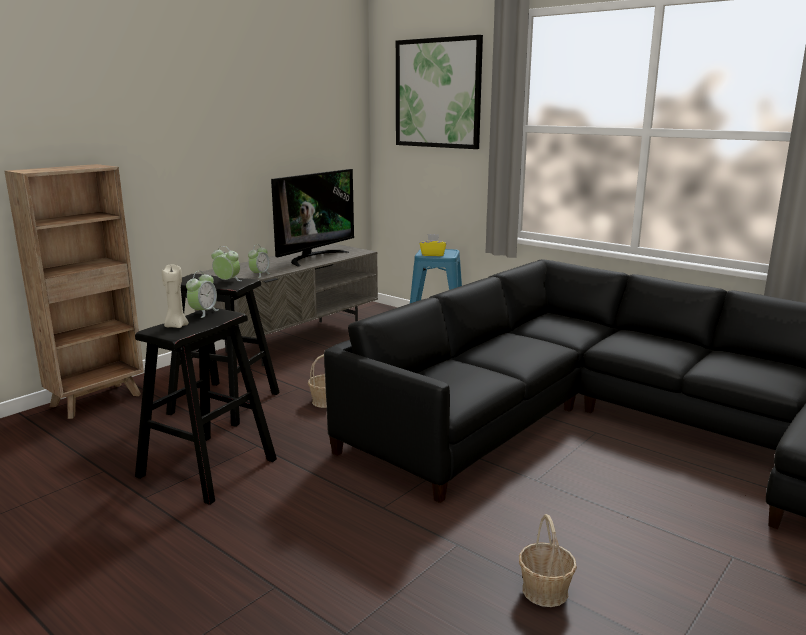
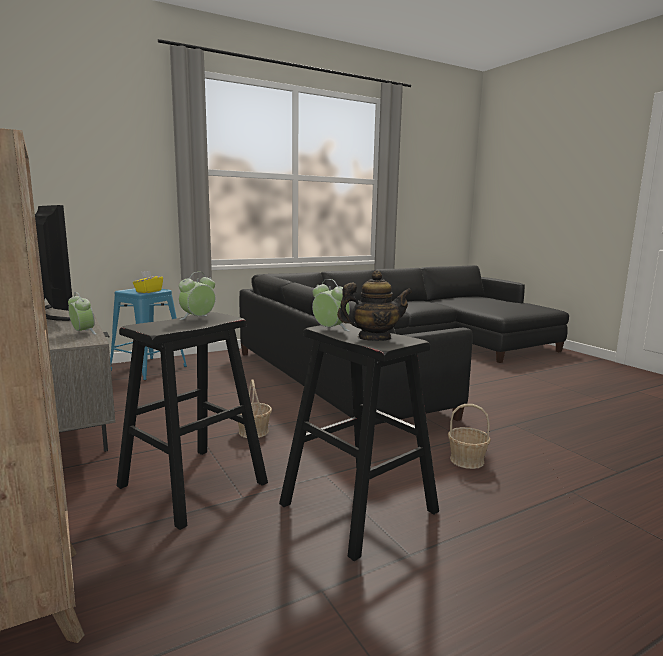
camera: 70 degrees left, 5 degrees down
(176, 326) = (373, 338): beige candle -> teapot
(438, 93) = (94, 132): picture -> none
(544, 591) = (560, 413): basket -> basket (467, 460)

